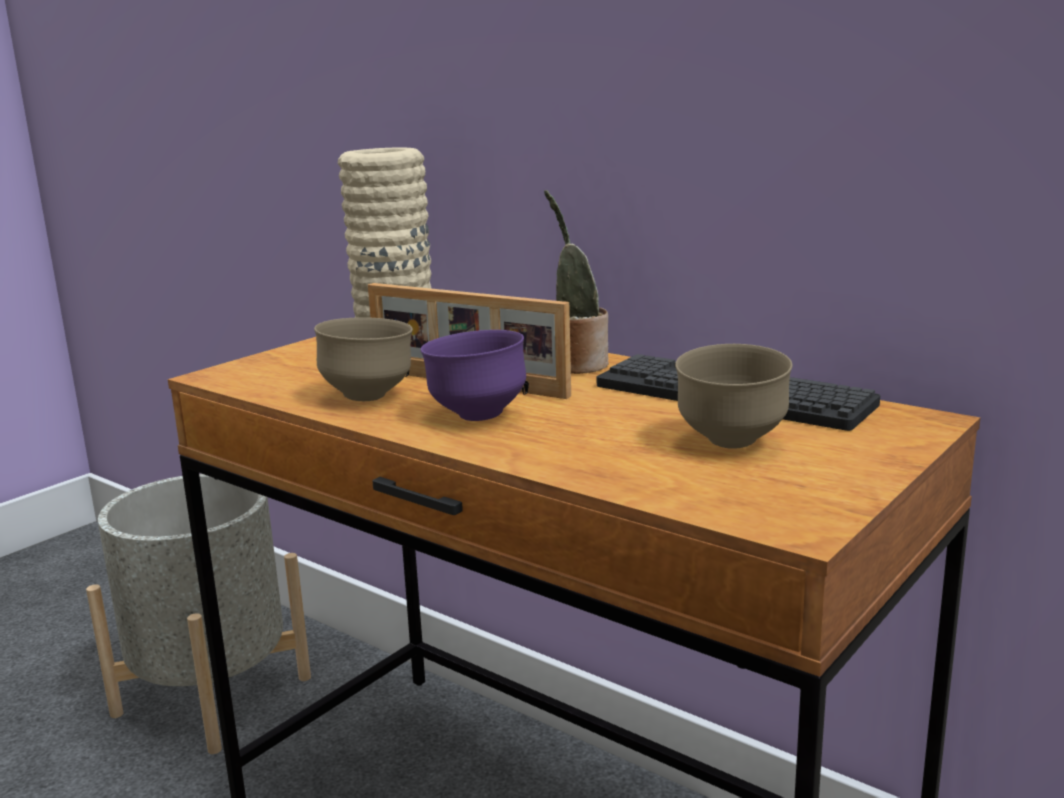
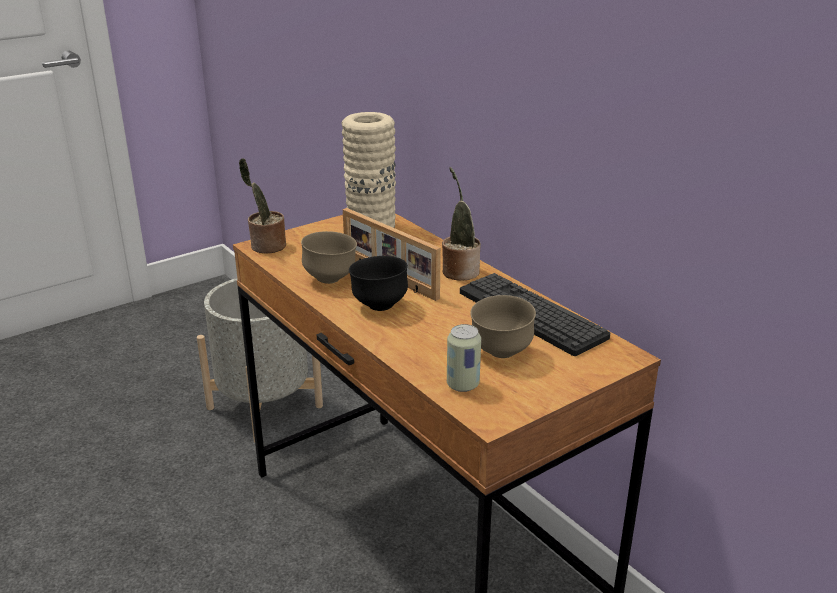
camera: 15 degrees right, 10 degrees up
(230, 374) = (266, 247): none -> potted plant
(476, 416) = (379, 306): purple bowl -> black bowl
(706, 490) = (462, 385): none -> can

